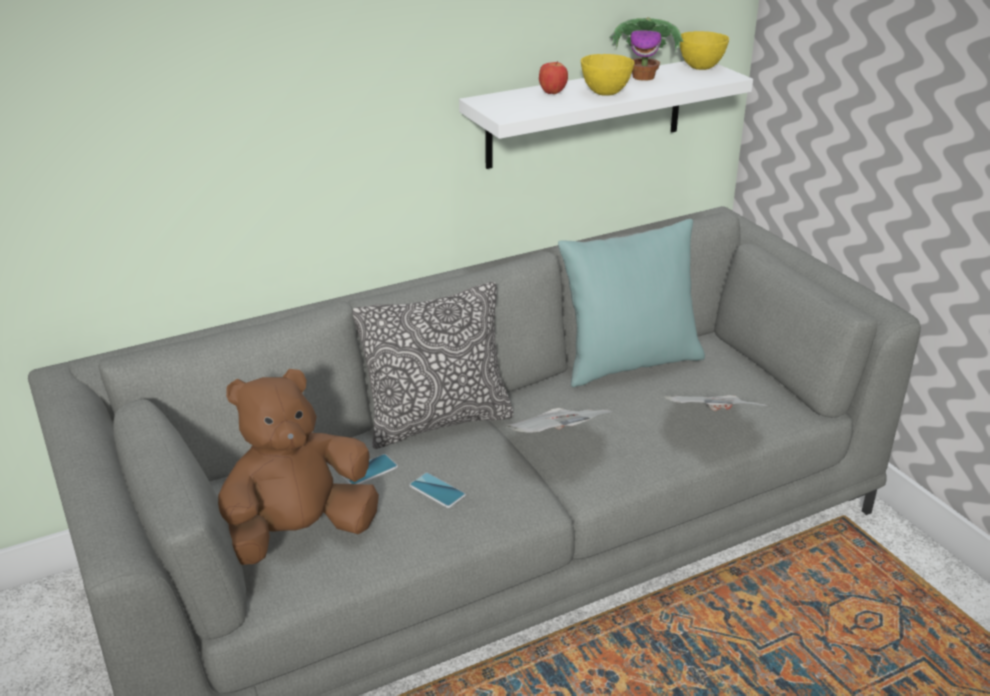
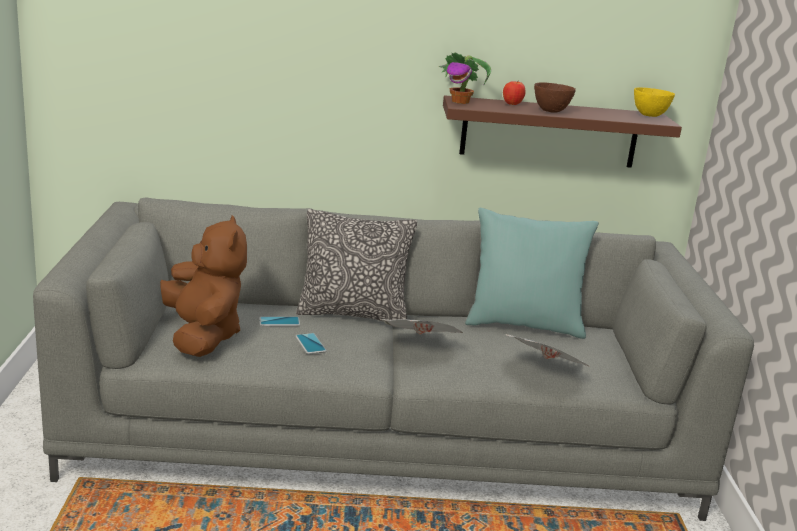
camera: 25 degrees right, 10 degrees down
(297, 534) = (202, 336): brown plush toy -> brown plush toy turned 75 degrees clockwise
(586, 113) = (549, 132): white shelf -> brown shelf
(604, 93) = (550, 111): yellow bowl -> brown bowl
(644, 77) = (595, 111): potted plant -> potted plant (461, 102)

